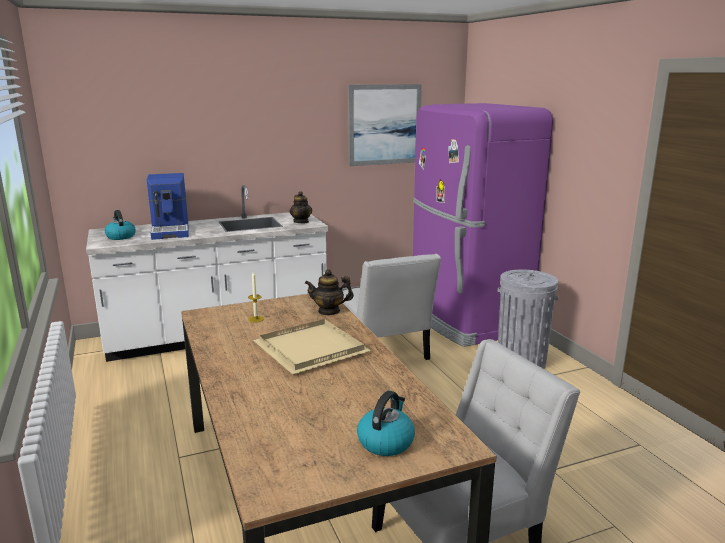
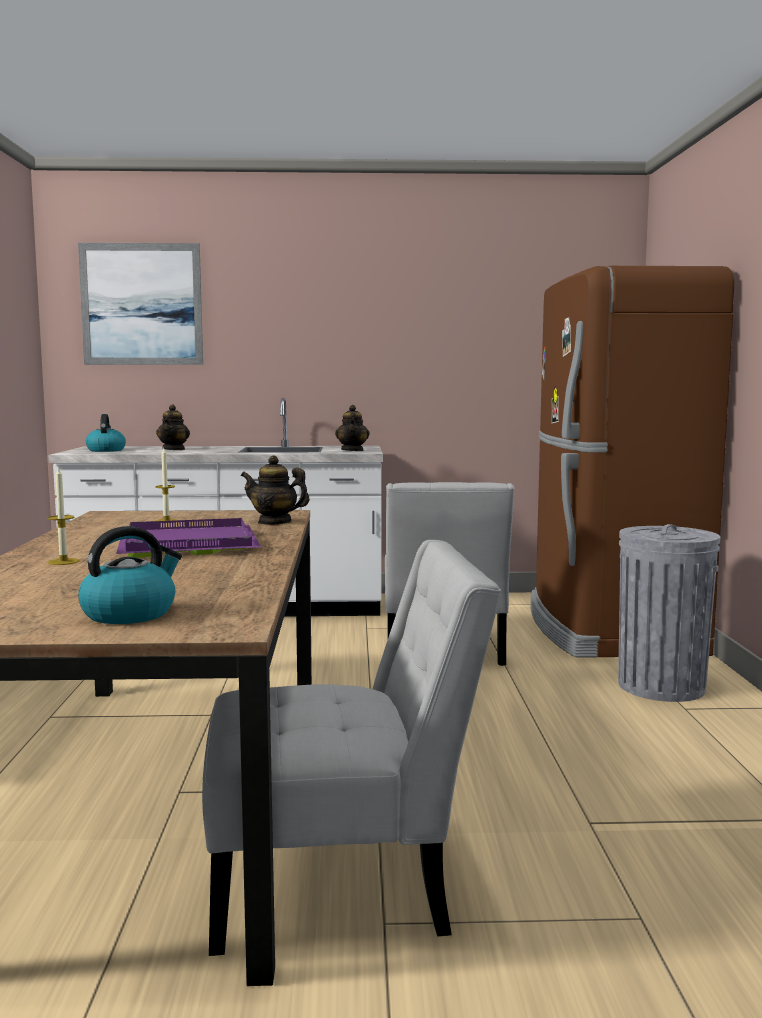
camera: 20 degrees right, 10 degrees down
(171, 230) = (174, 449): coffee machine -> teapot
(259, 386) = (63, 561): none -> candle
(311, 348) = (191, 543): beige tray -> purple tray
(384, 125) = (507, 325): picture -> picture (141, 304)
(464, 319) = (609, 629): purple fridge -> brown fridge

